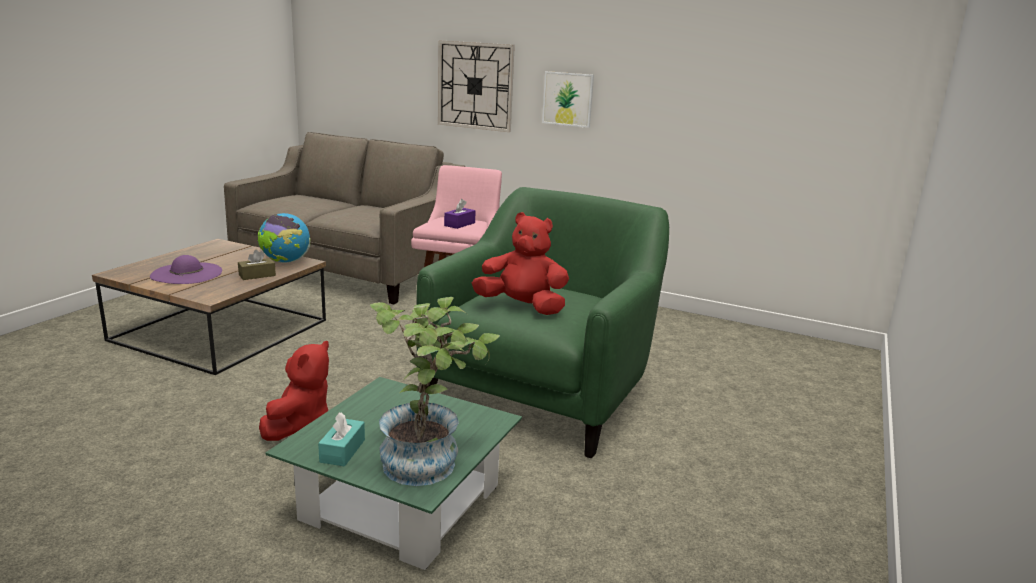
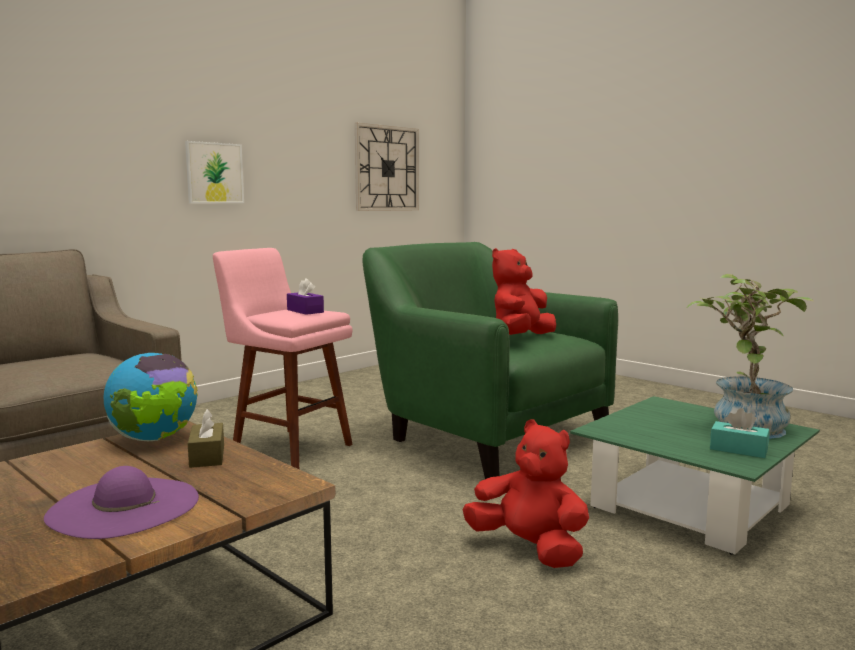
camera: 70 degrees left, 10 degrees down
(475, 86) = (86, 162): wall clock -> wall clock (387, 168)

